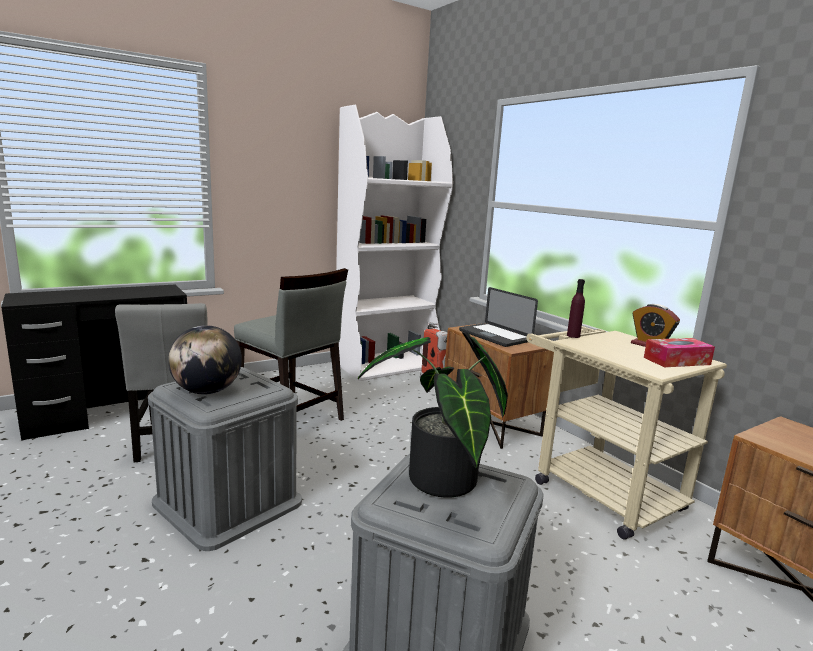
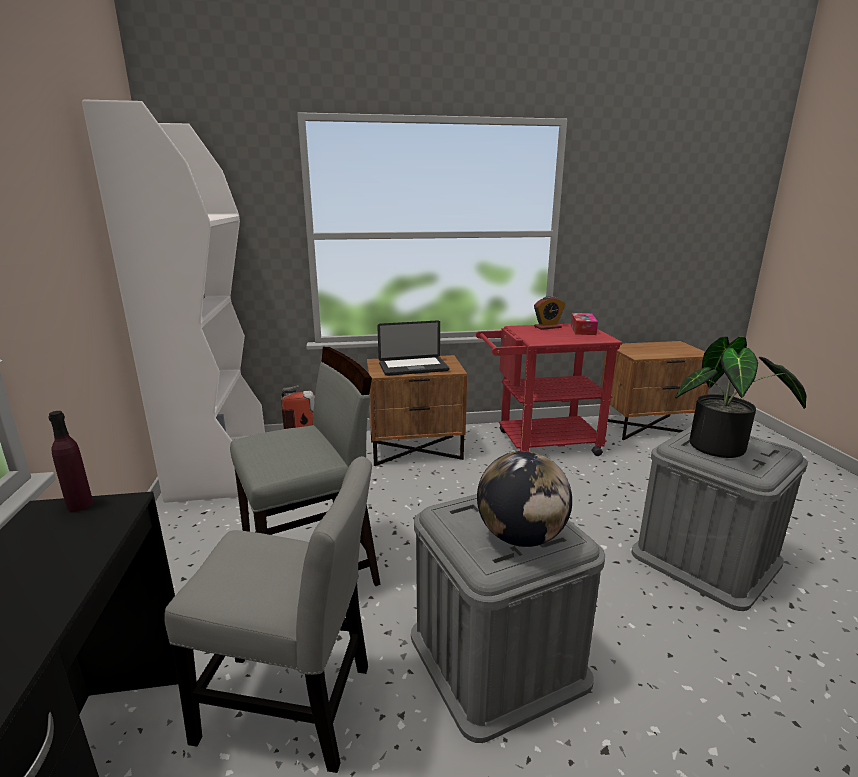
camera: 65 degrees left, 5 degrees up
(573, 336) = (521, 337): purple bottle -> purple bottle (80, 505)
(597, 489) = (539, 443): beige cart -> red cart

